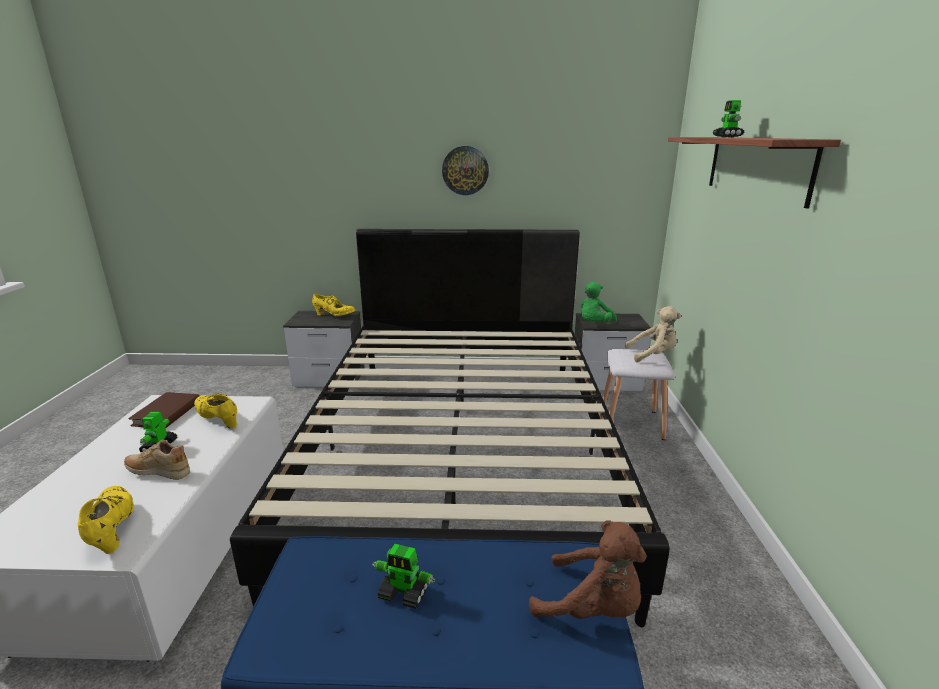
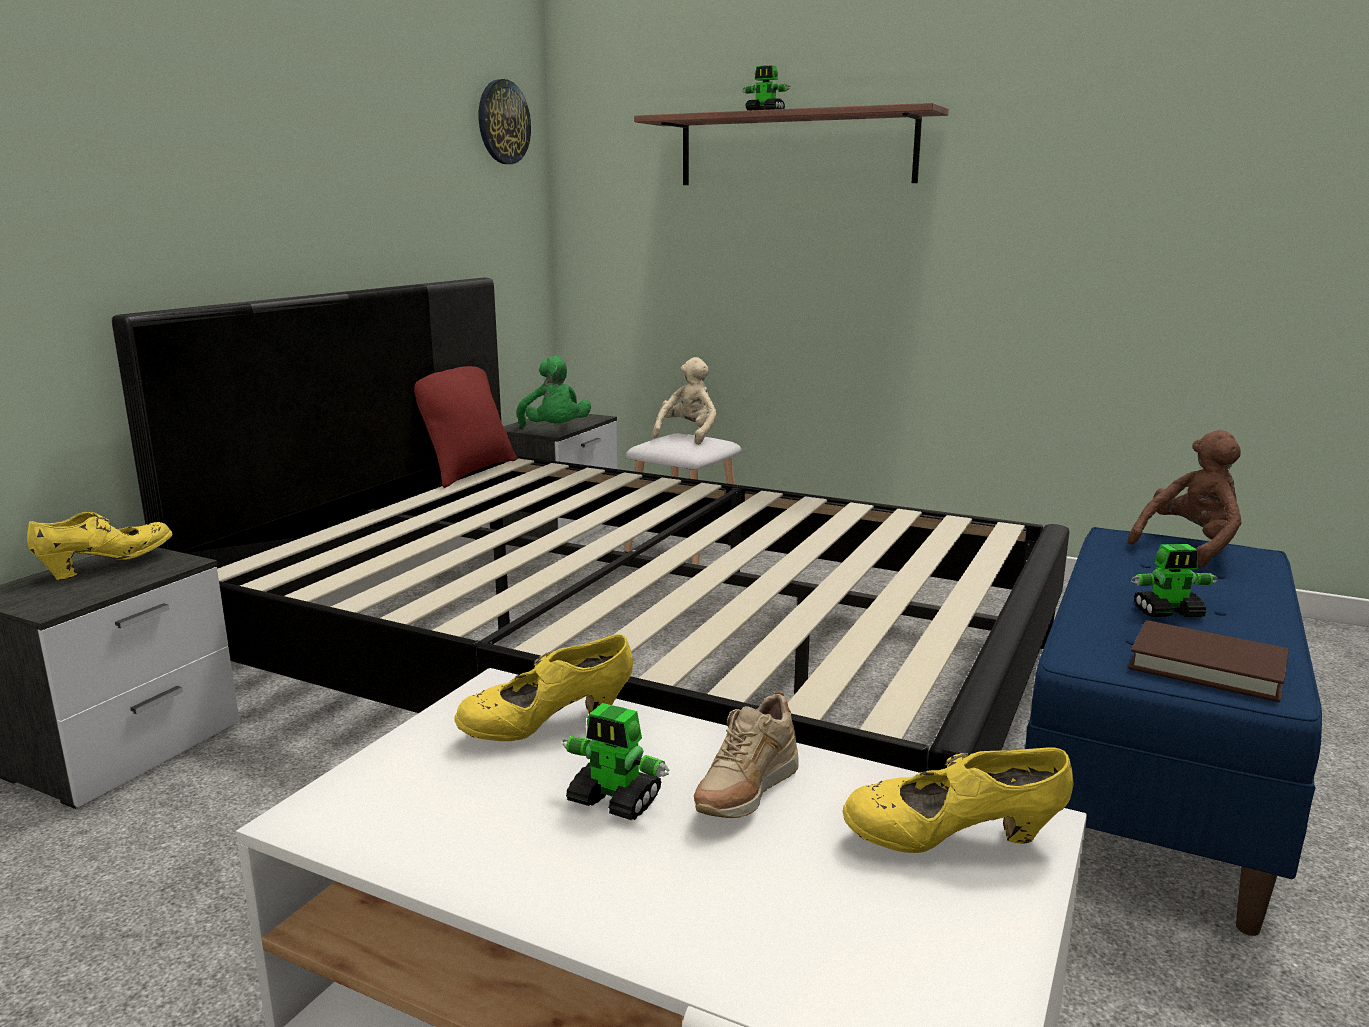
camera: 65 degrees left, 5 degrees down
(167, 413) = (420, 796): brown book -> brown book (1207, 667)
(404, 593) = (1169, 613): toy robot -> toy robot turned 45 degrees clockwise
(465, 170) = (303, 168): wall clock -> wall clock (503, 122)
(533, 329) = (469, 471): none -> red pillow

